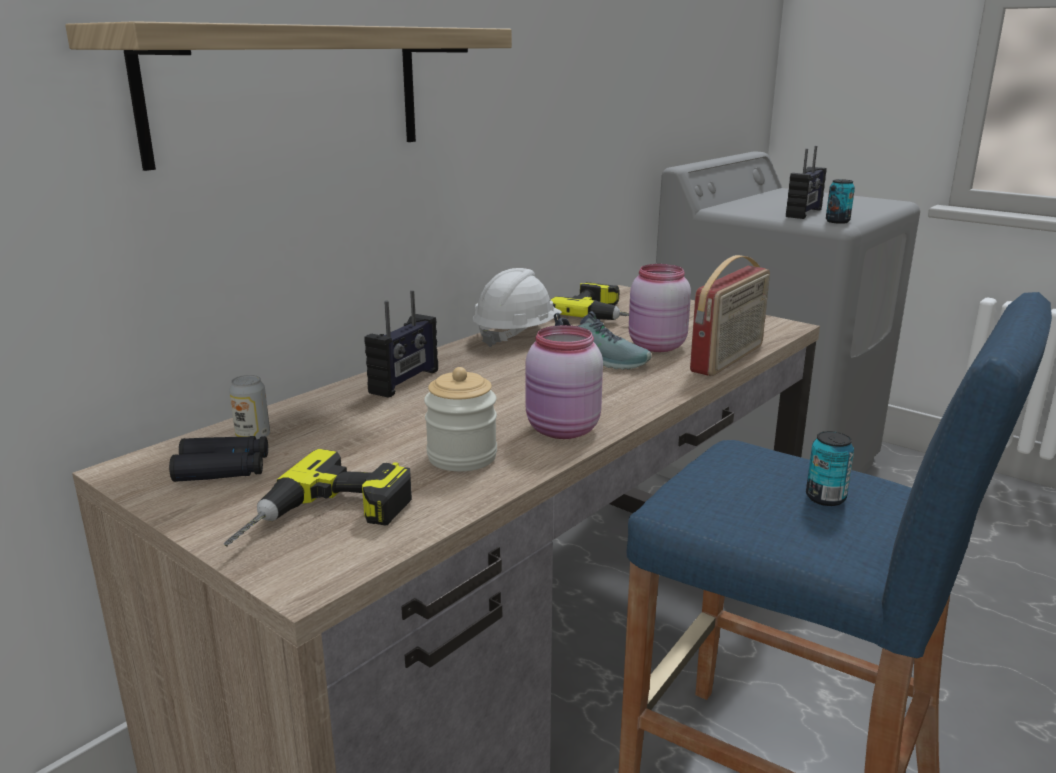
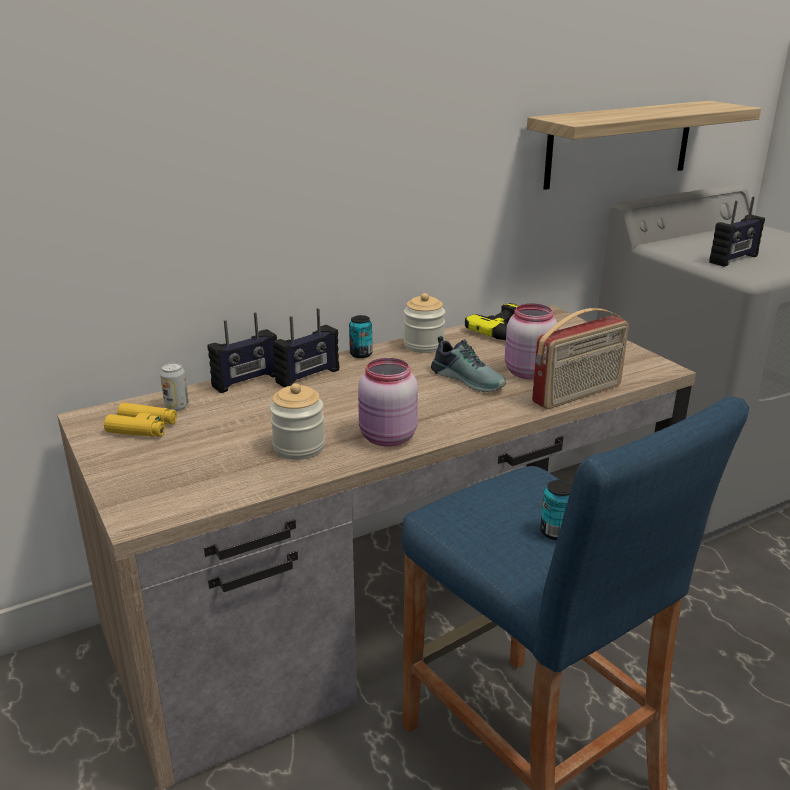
camera: 20 degrees right, 5 degrees up
(223, 469) = (142, 428): black binoculars -> yellow binoculars
(289, 92) = (230, 156): shelf -> shelf (619, 144)
(325, 520) = (177, 479): power drill -> none
(328, 397) = (246, 381): none -> radio
(516, 335) = (424, 345): white hard hat -> jar
(837, 221) = (754, 273): can -> can (361, 354)

